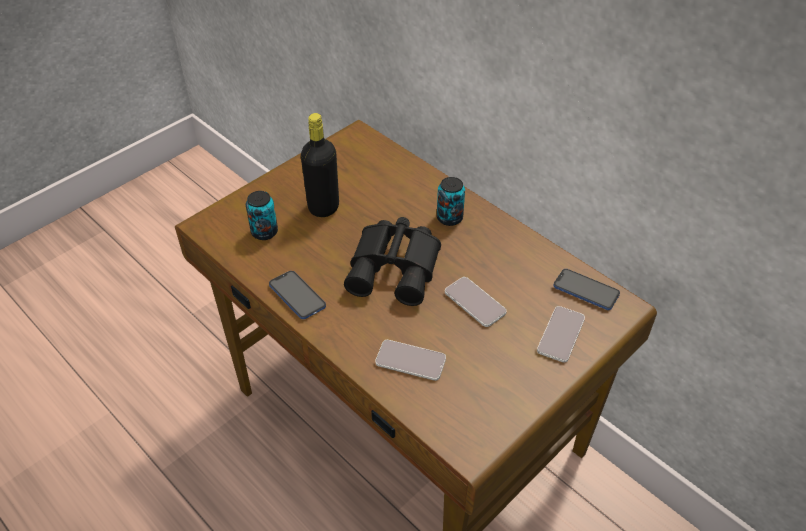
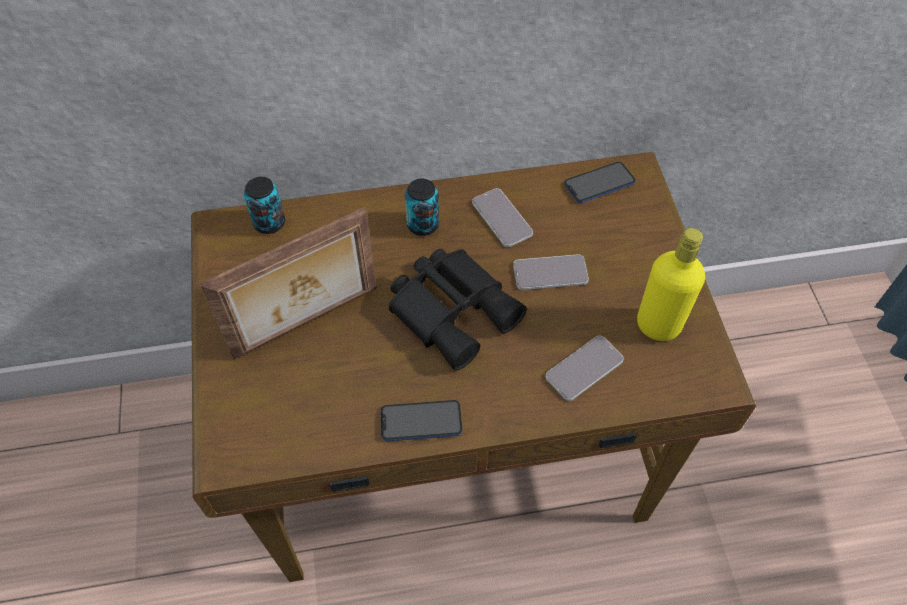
camera: 55 degrees left, 10 degrees up
(264, 232) = (295, 402): can -> can (269, 223)
(323, 207) = (307, 324): black bottle -> picture frame
(489, 387) = (658, 325): none -> yellow bottle
(561, 334) = (636, 234): phone -> phone (502, 218)

